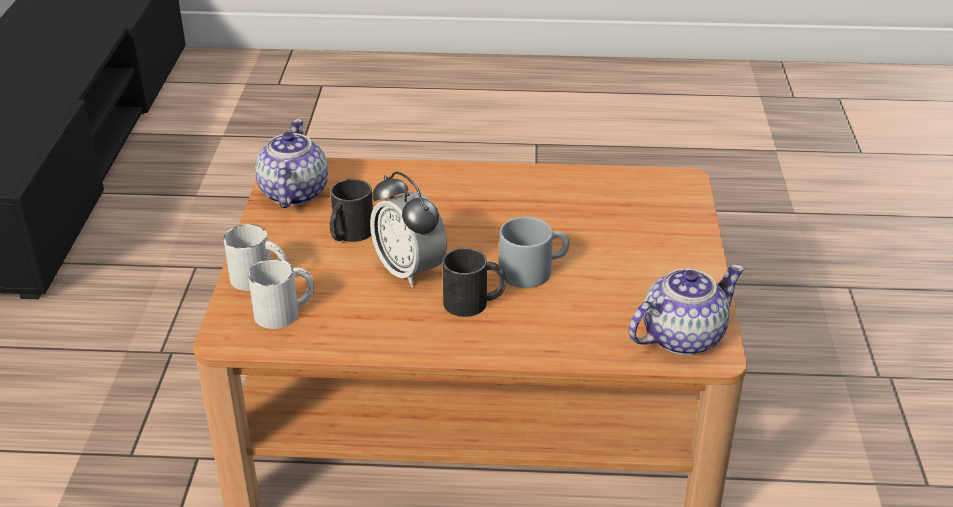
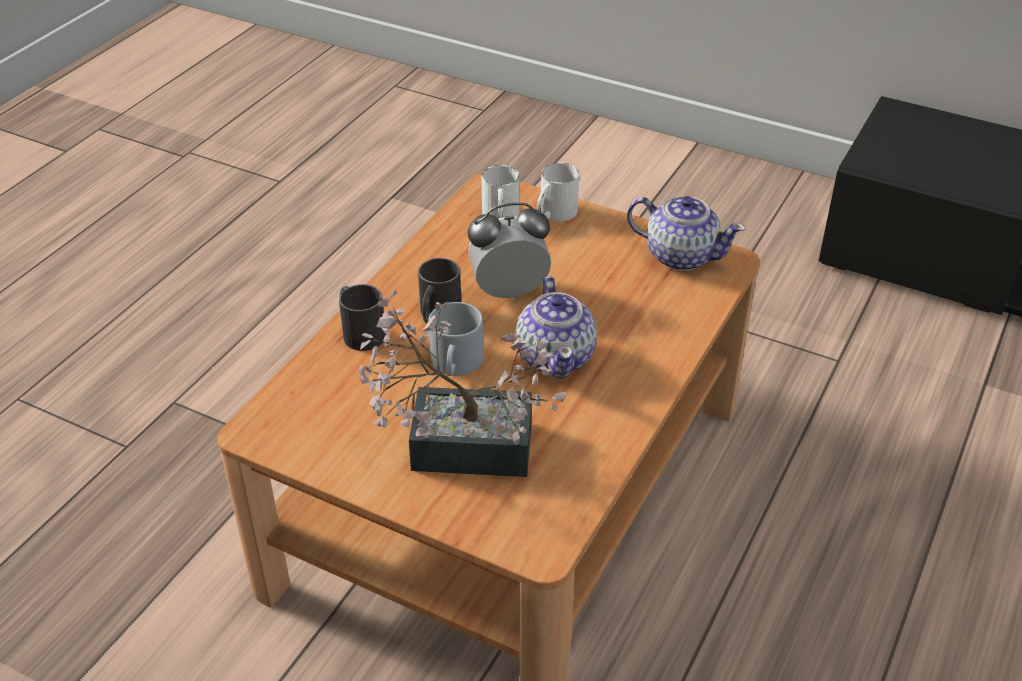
camera: 115 degrees right, 5 degrees up
(349, 234) = (589, 272): black mug -> black mug (359, 332)
(623, 242) = (456, 444): none -> potted plant
(680, 337) = (291, 420): teapot -> teapot (556, 356)

